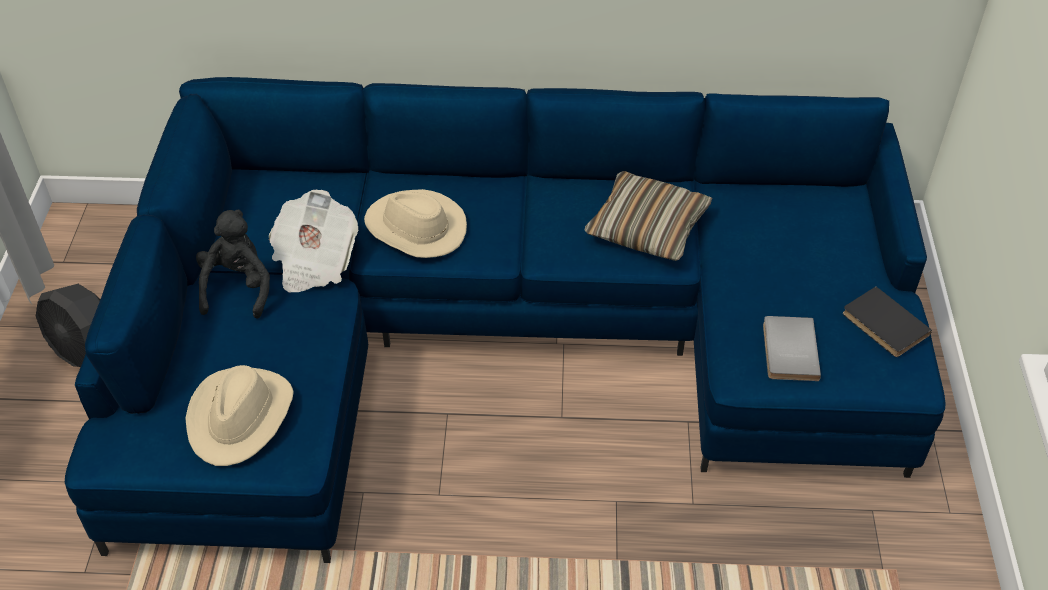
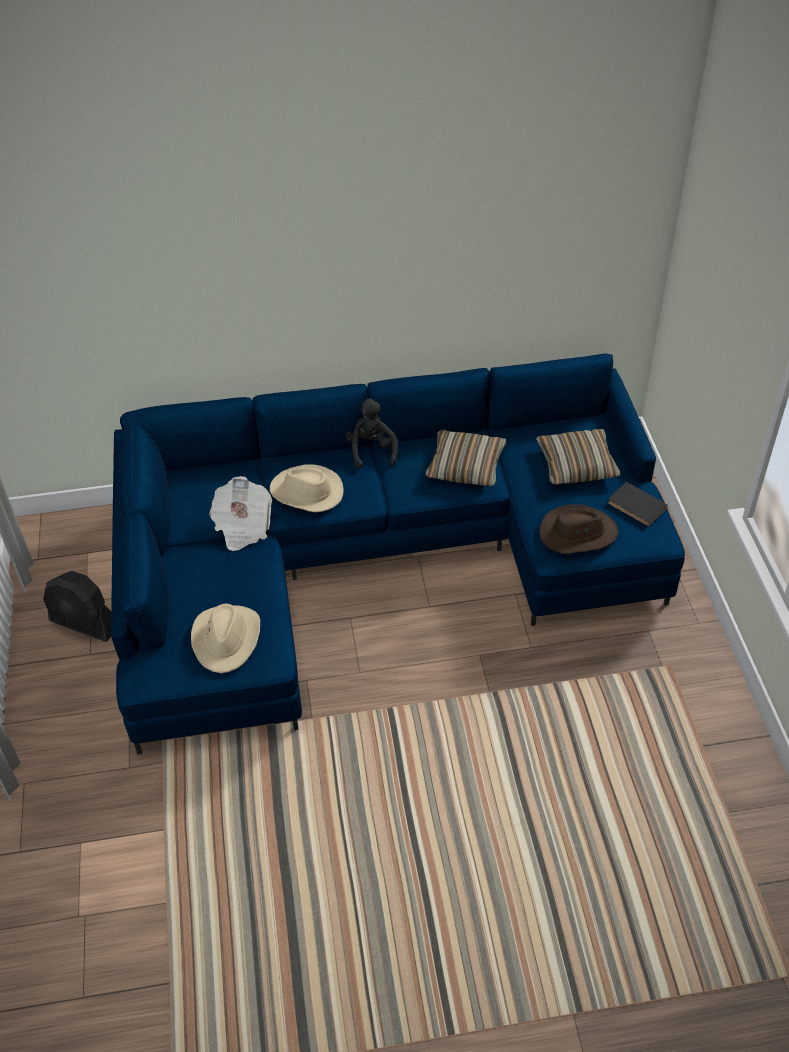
camera: 10 degrees left, 0 degrees up
(238, 288) = (195, 554): black plush toy -> black plush toy (371, 450)
(787, 350) = (577, 533): grey book -> brown hat
(808, 251) = (576, 465): none -> pillow

